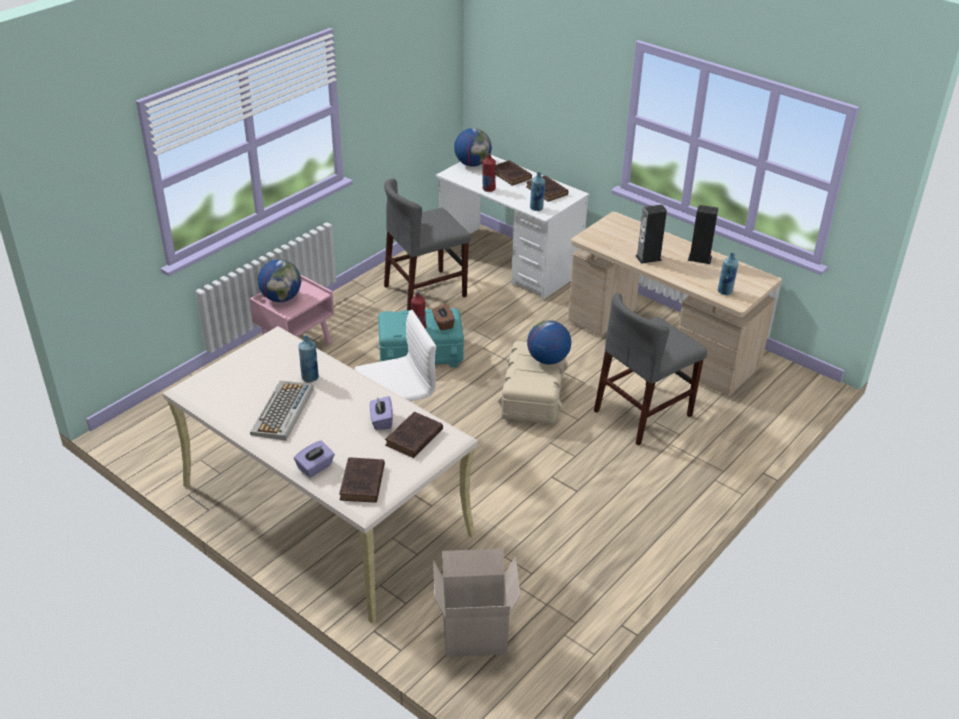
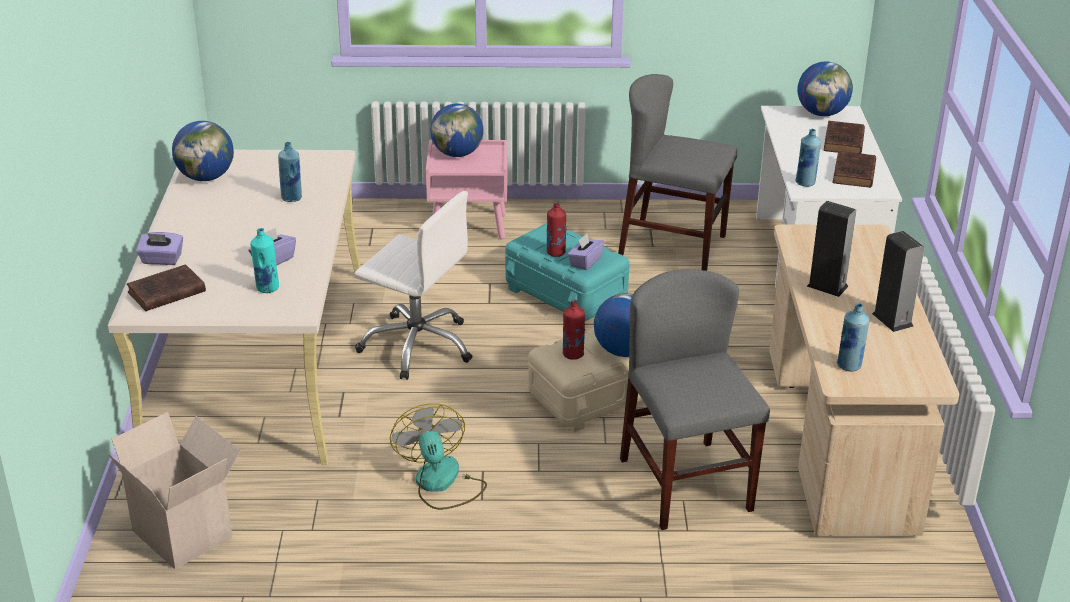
camera: 50 degrees right, 5 degrees down
(226, 399) = (206, 177): none -> globe
(283, 412) = (223, 209): keyboard -> none
(413, 438) = (267, 288): brown book -> turquoise bottle
(443, 323) = (585, 262): brown tissue box -> purple tissue box
(488, 189) = (790, 142): red bottle -> red bottle (573, 354)
(545, 499) = (441, 483): none -> fan
(643, 413) = (686, 484): grey chair -> grey chair turned 60 degrees clockwise

